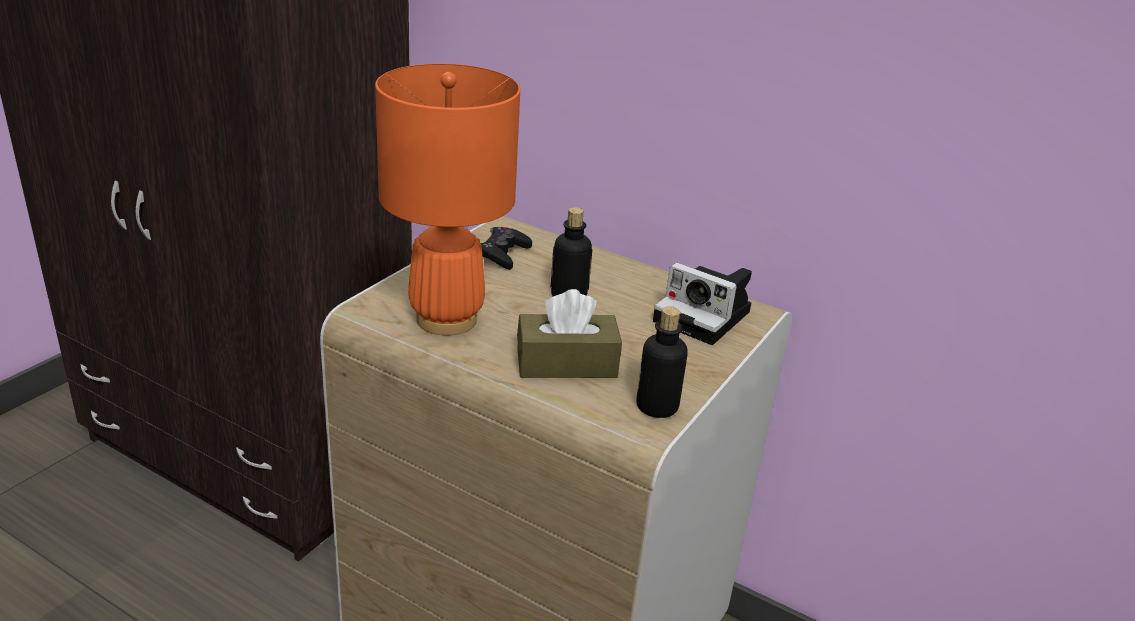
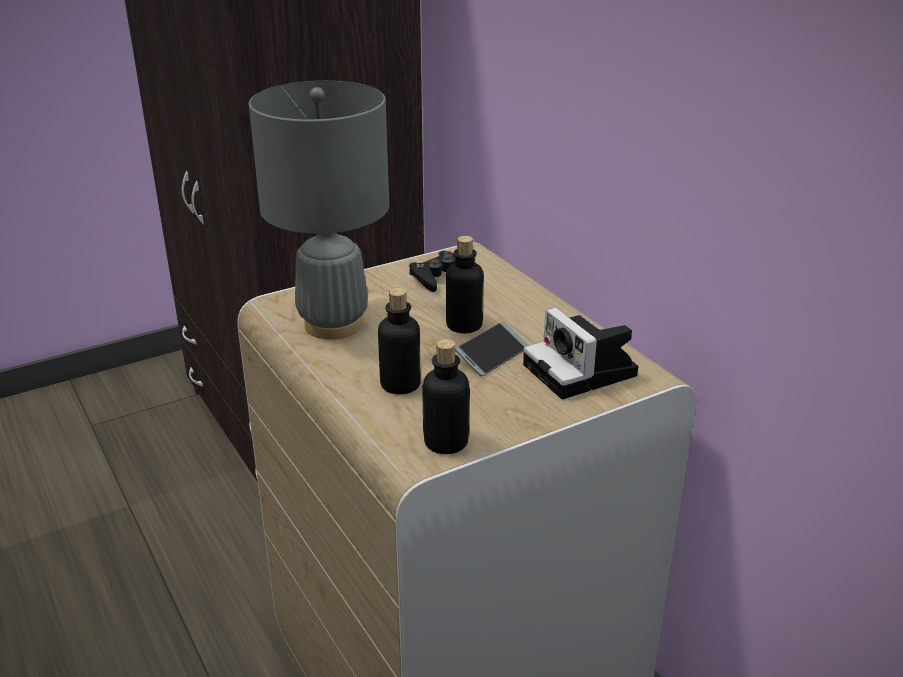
camera: 30 degrees right, 0 degrees up
(446, 319) = (333, 325): orange table lamp -> grey table lamp
(566, 363) = (400, 385): brown tissue box -> bottle
(619, 319) = (492, 356): none -> phone

